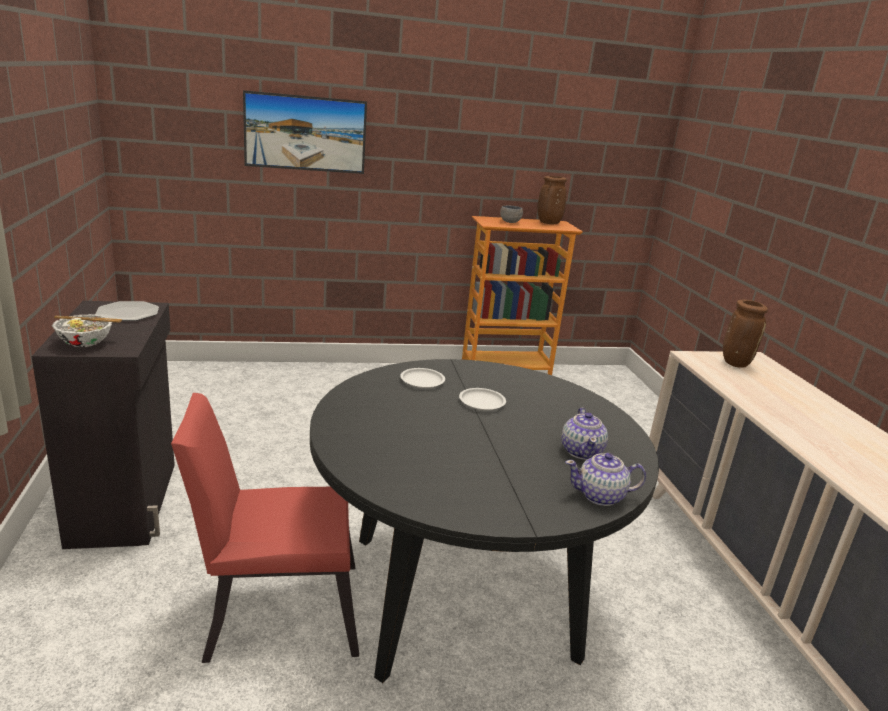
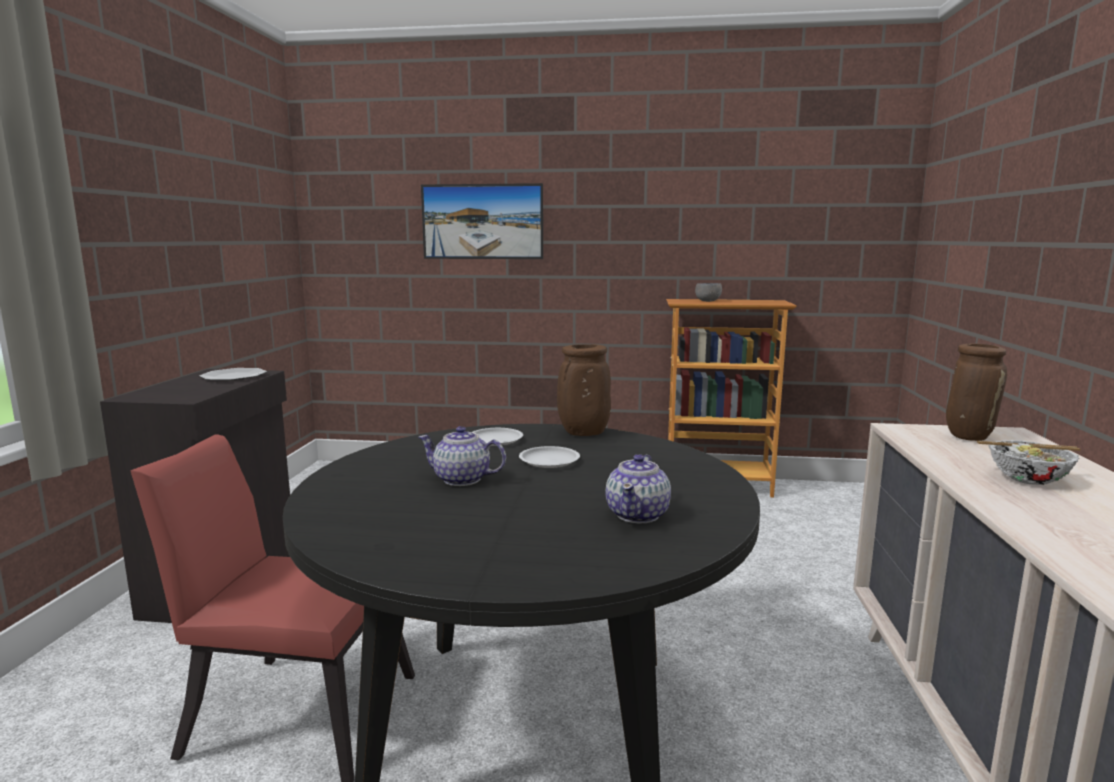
camera: 20 degrees right, 10 degrees down
(85, 343) = (161, 394): bowl -> bowl (1028, 479)
(548, 223) = (757, 301): brown vase -> brown vase (583, 433)
(601, 496) = (617, 564): teapot -> teapot (462, 479)

